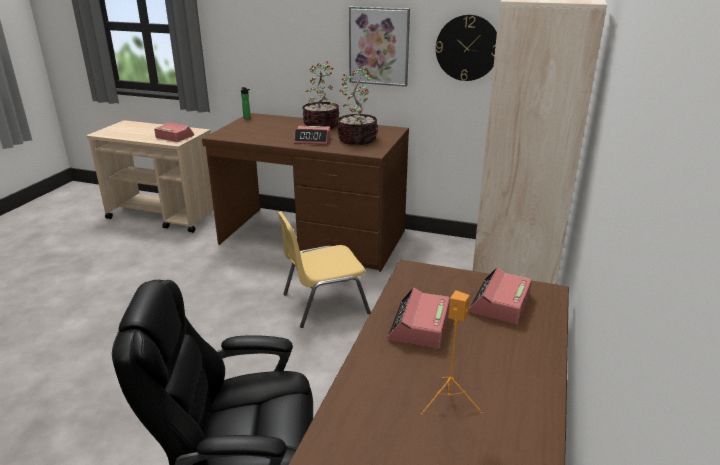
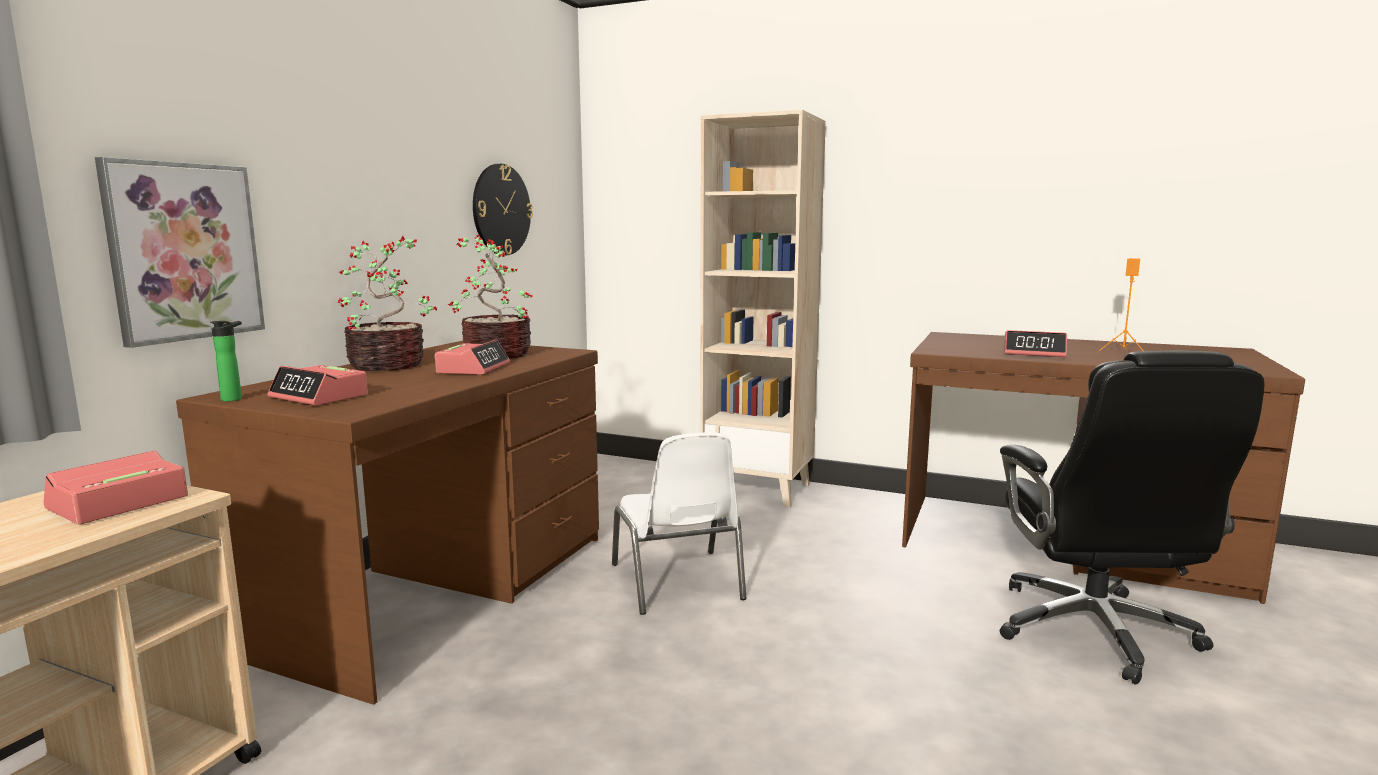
camera: 85 degrees left, 15 degrees down
(323, 303) = (677, 582): yellow chair -> white chair
(379, 46) = (408, 212): picture -> picture (184, 251)
(499, 304) = (975, 341): alarm clock -> alarm clock (319, 397)

